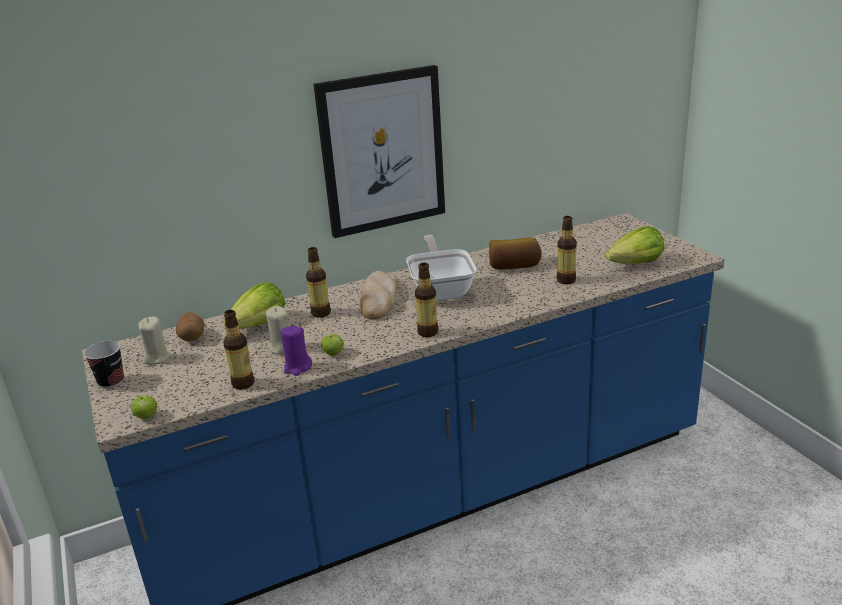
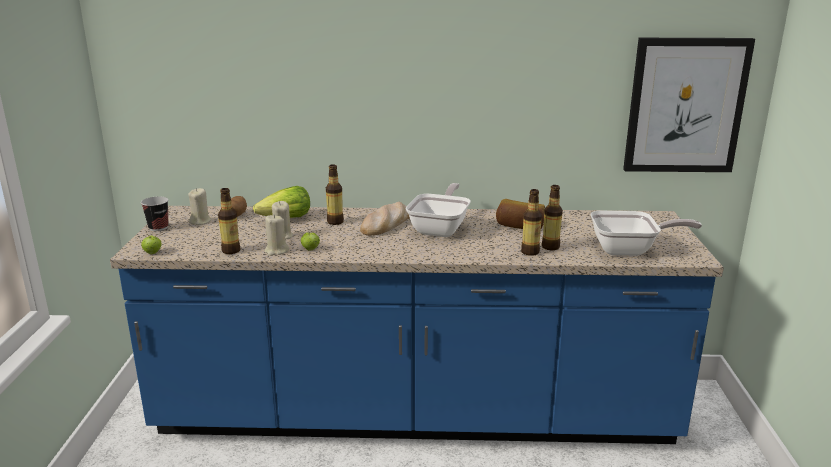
camera: 25 degrees right, 5 degrees down
(297, 367) = (276, 251): purple candle -> beige candle
(382, 151) = (424, 102): picture -> picture (685, 106)
(428, 332) = (393, 254): bottle -> bottle (530, 252)
(636, 264) = (629, 250): lettuce -> frying pan

